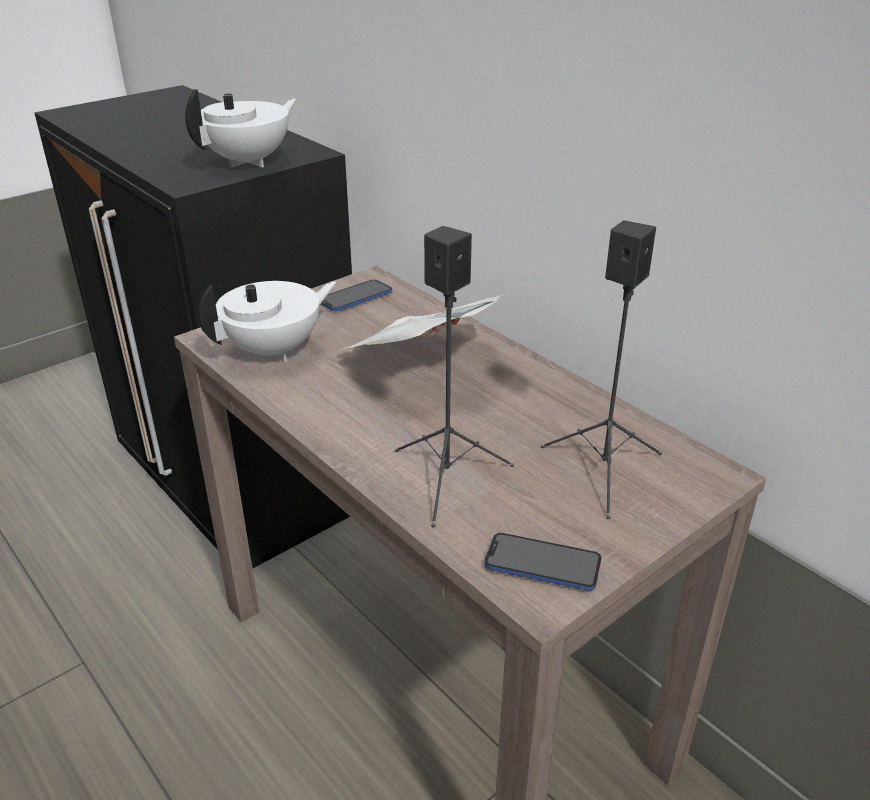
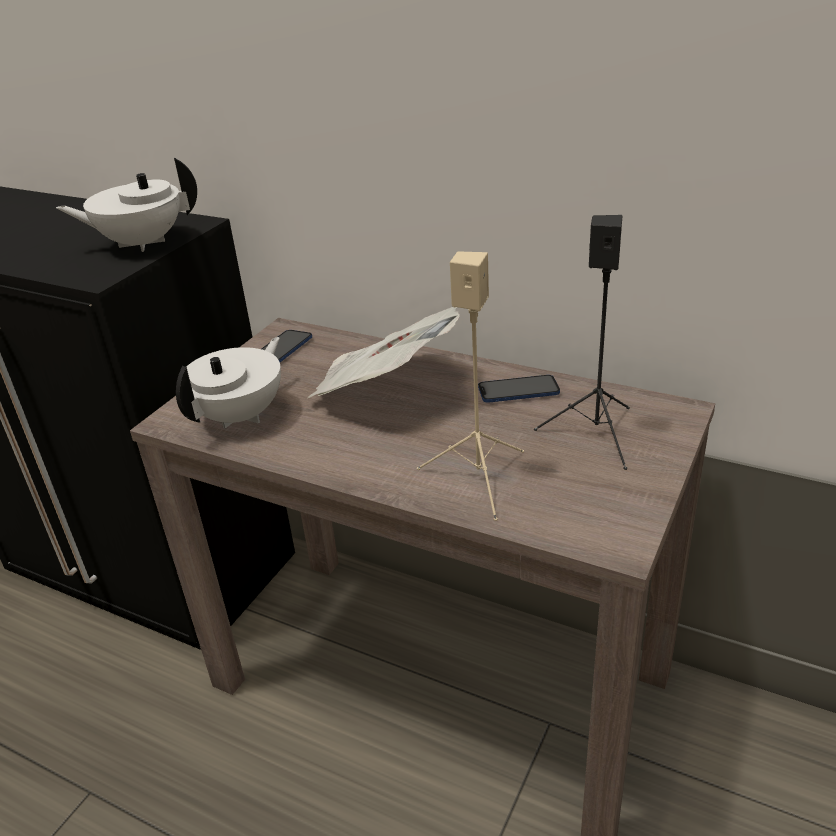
camera: 20 degrees left, 0 degrees up
(249, 161) = (141, 243): white teapot -> white teapot turned 120 degrees counterclockwise
(448, 478) = (479, 478): black speaker -> beige speaker
(542, 564) = (602, 520): phone -> phone (518, 391)

